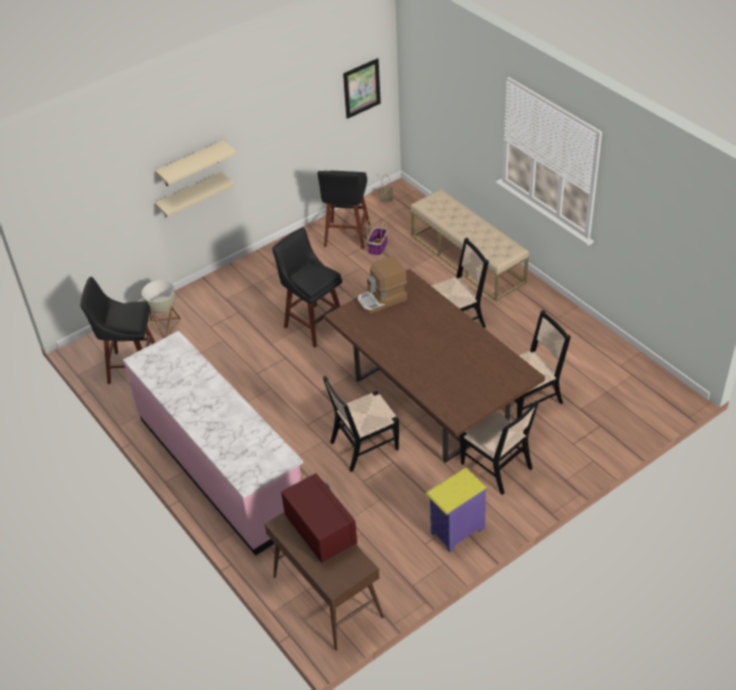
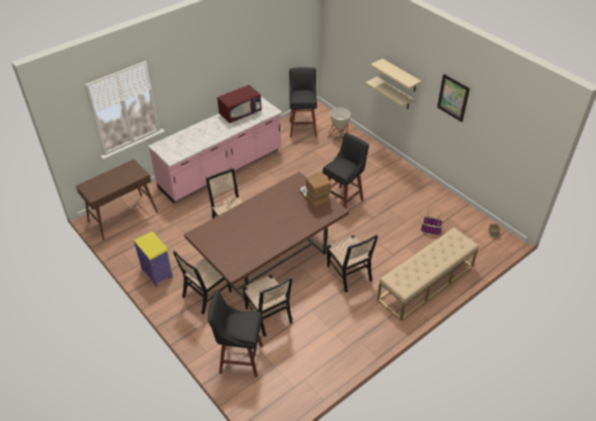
camera: 85 degrees right, 0 degrees up
(320, 531) = (123, 179): red microwave -> red microwave (240, 113)
(346, 236) = (441, 212): black stool -> black stool (240, 358)
(361, 88) = (519, 146): picture -> picture (453, 97)

